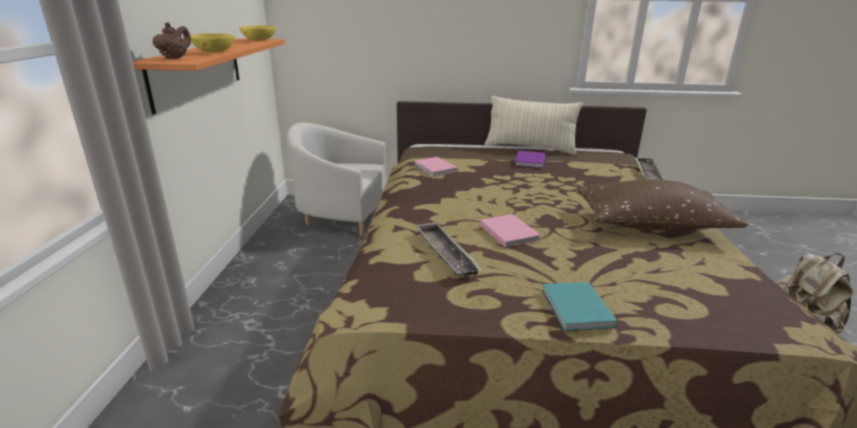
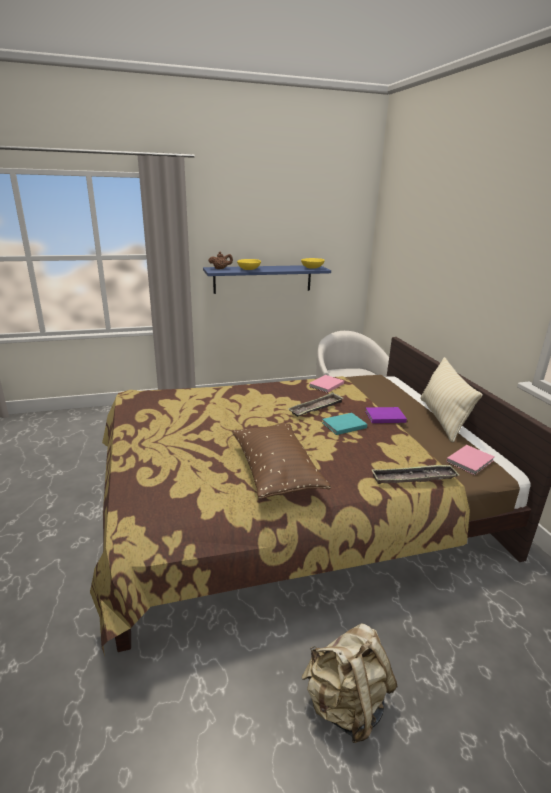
camera: 70 degrees right, 0 degrees up
(197, 71) = (263, 279): orange shelf -> blue shelf
(445, 253) = (190, 403): tray -> tray (316, 408)
(509, 232) = (227, 417): pink book -> pink book (471, 461)
(576, 309) = (138, 441): turquoise book -> turquoise book (343, 425)

